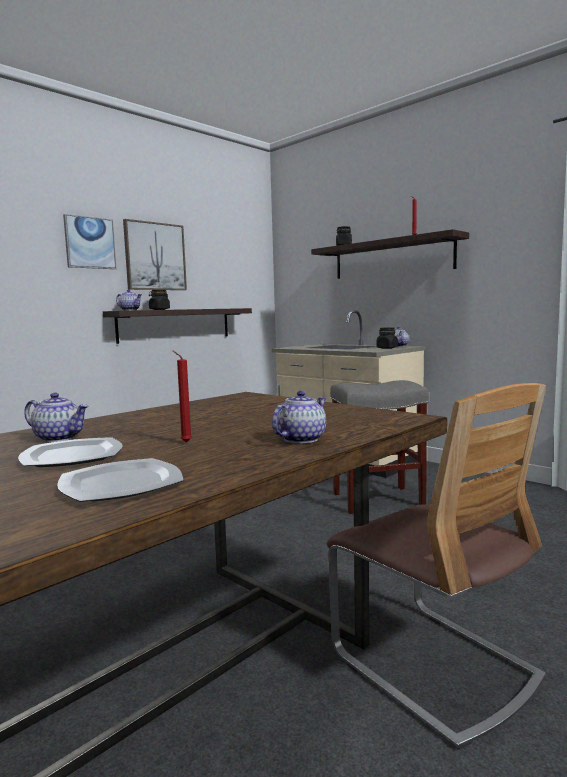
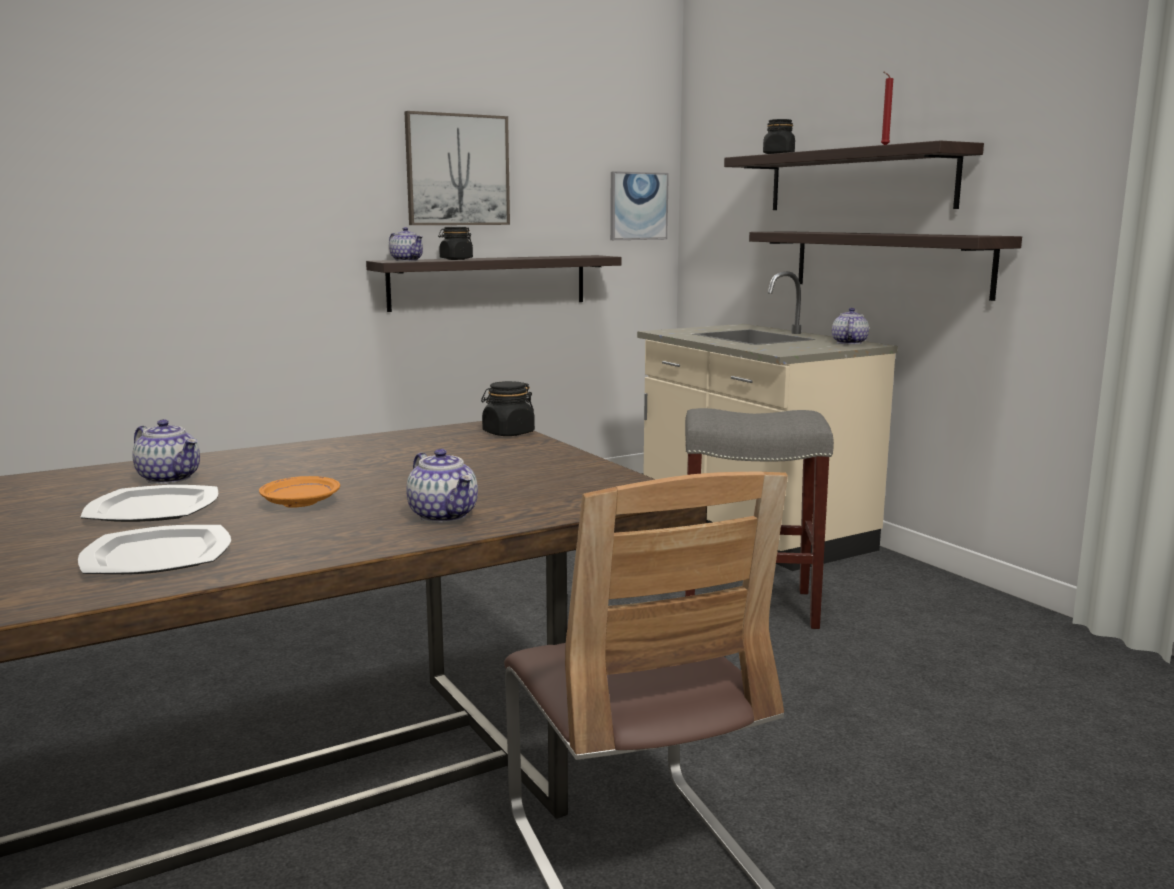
camera: 15 degrees right, 5 degrees up
(90, 243) = (349, 152): picture -> picture (638, 206)
(184, 442) = (300, 503): red candle -> orange plate
(301, 439) = (444, 515): teapot -> teapot turned 90 degrees clockwise
(387, 348) = (818, 347): black jar -> black jar (508, 433)
(414, 301) = (888, 262): none -> shelf

